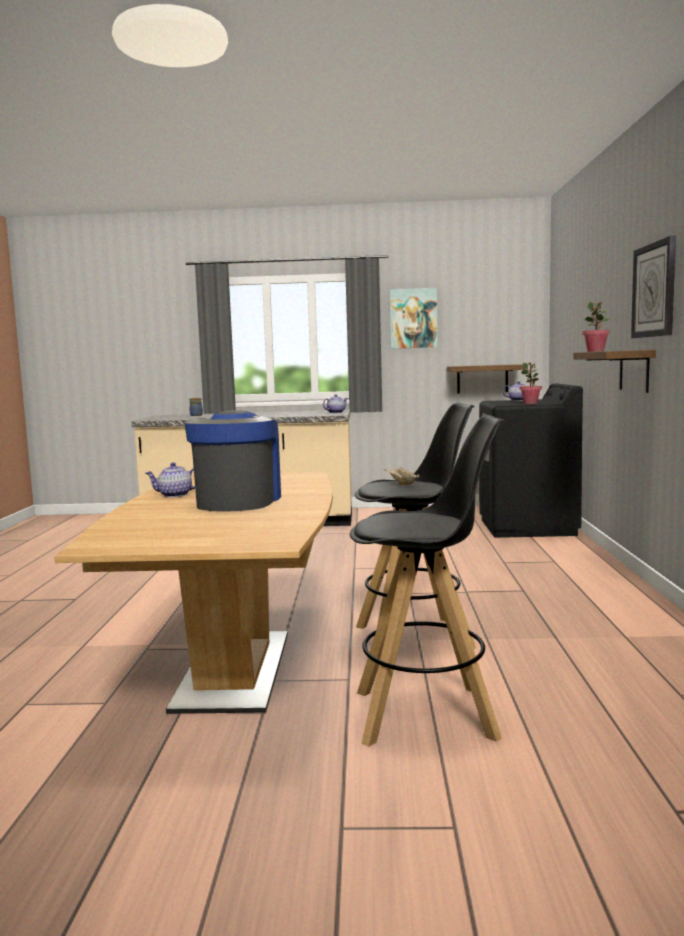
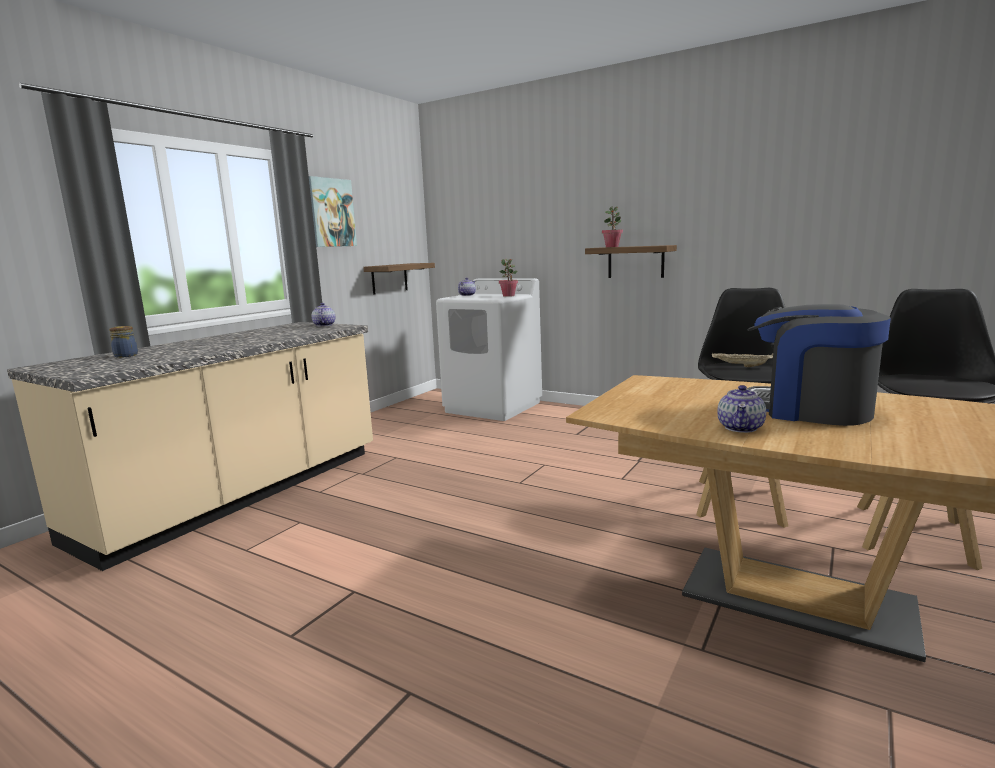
camera: 60 degrees left, 5 degrees up
(527, 527) = (493, 407): black washing machine -> white washing machine
(654, 290) = (671, 200): wall clock -> none

